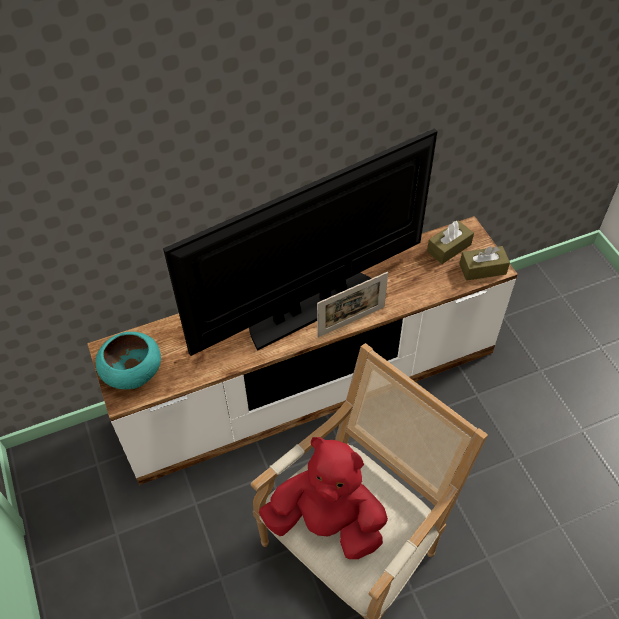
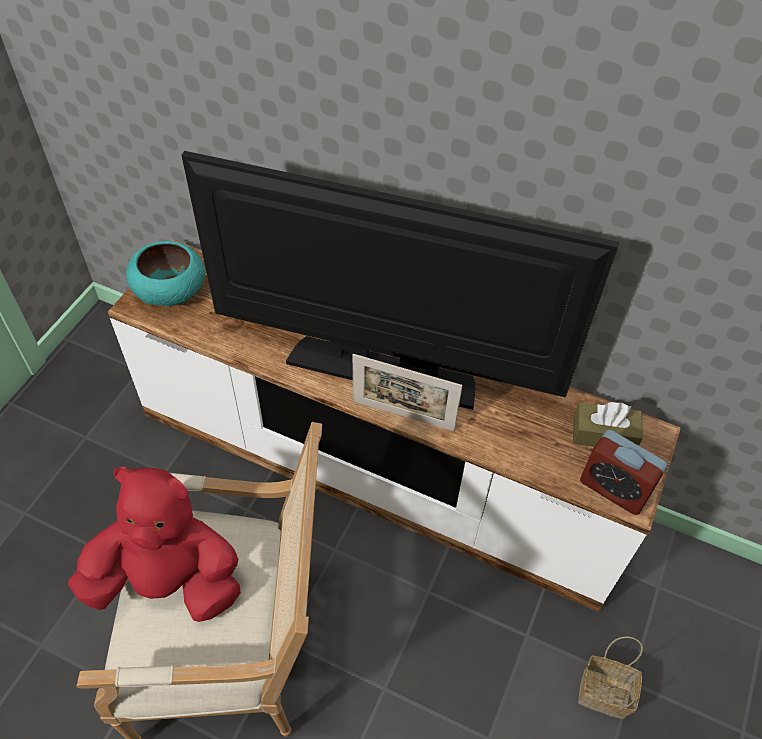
camera: 45 degrees right, 0 degrees up
(327, 523) = (169, 581): red plush toy -> red plush toy turned 60 degrees counterclockwise
(482, 269) = (614, 488): brown tissue box -> alarm clock
(536, 385) = (606, 693): none -> basket

